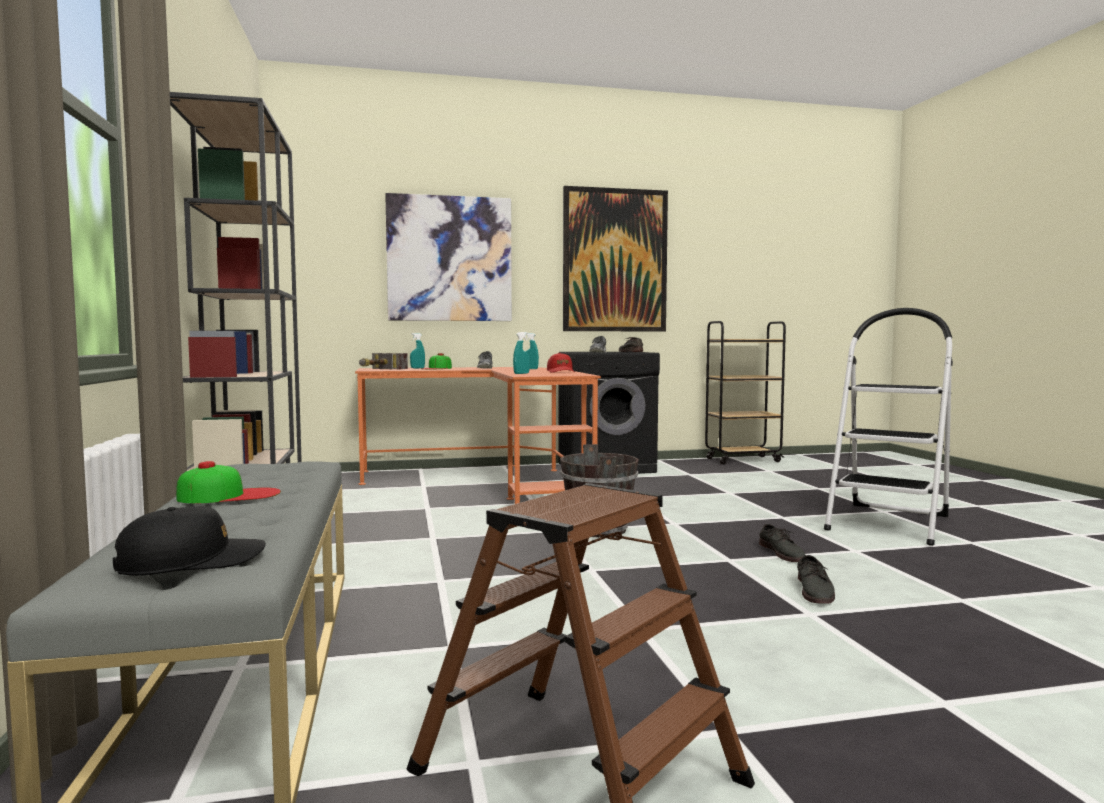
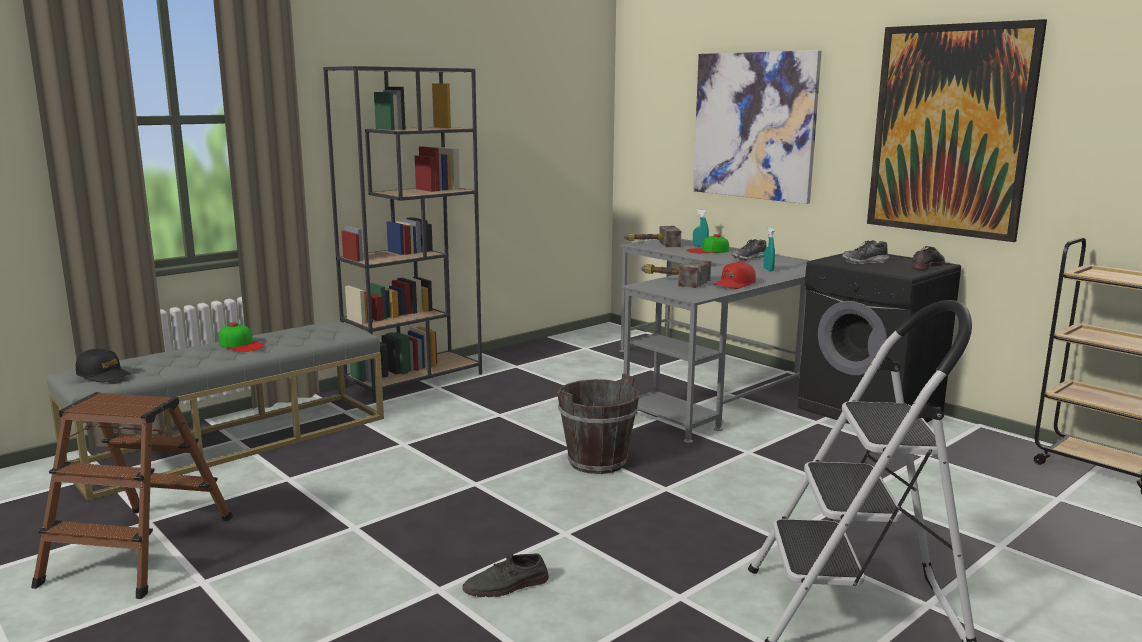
camera: 60 degrees right, 10 degrees up
(488, 480) = (711, 382): orange desk -> grey desk
(521, 373) = (671, 281): turquoise spray bottle -> hammer
(782, 553) = (620, 556): grey shoe -> none

